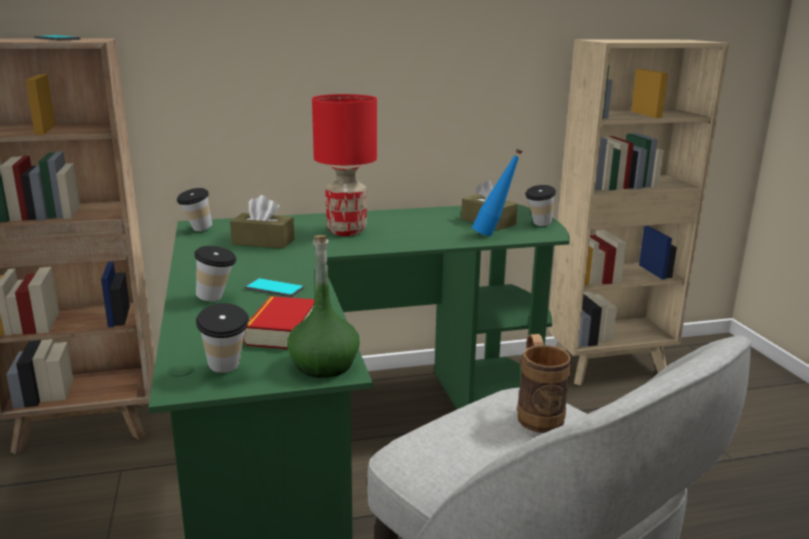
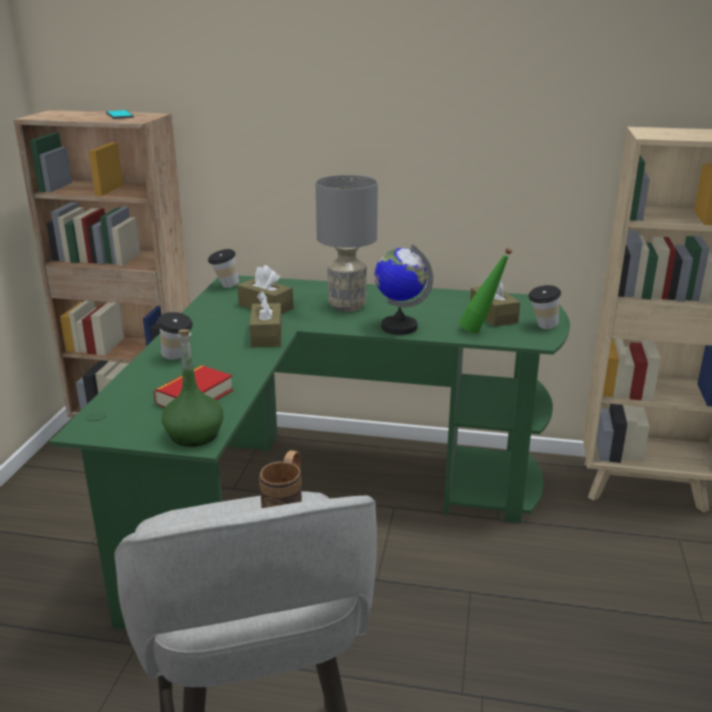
camera: 25 degrees right, 5 degrees up
(226, 370) = (122, 423): cup -> none
(274, 288) = (228, 356): phone -> none
(294, 265) = (266, 335): none -> brown tissue box
(347, 231) = (347, 306): red table lamp -> grey table lamp
(417, 241) = (399, 327): none -> globe
(494, 235) = (481, 332): blue bottle -> green bottle

